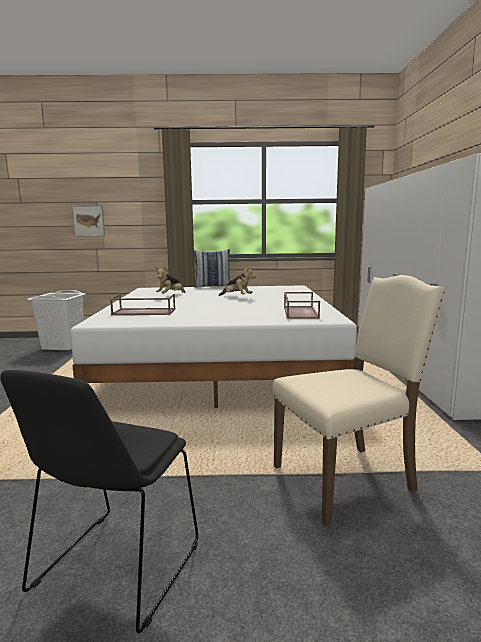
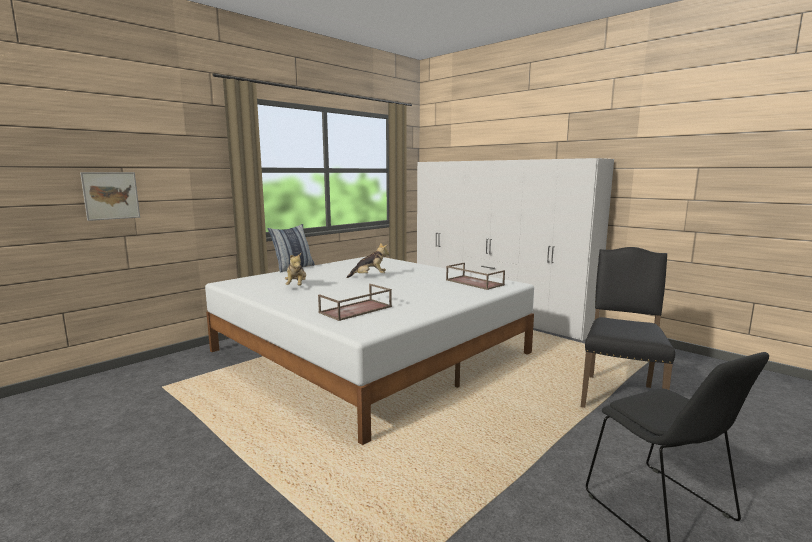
camera: 45 degrees left, 0 degrees up
(63, 346) = (112, 390): white laundry basket -> none
(347, 479) = (620, 396): beige chair -> black chair

